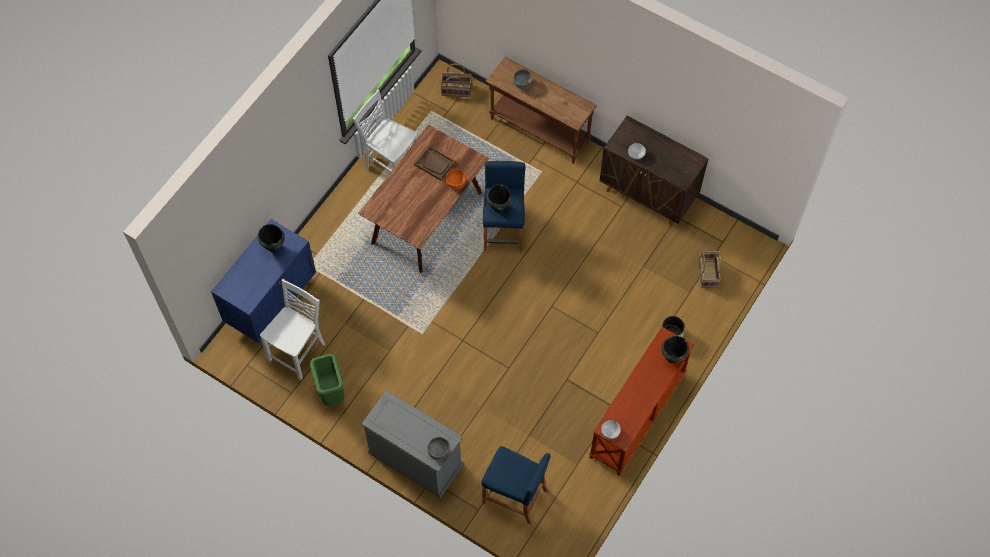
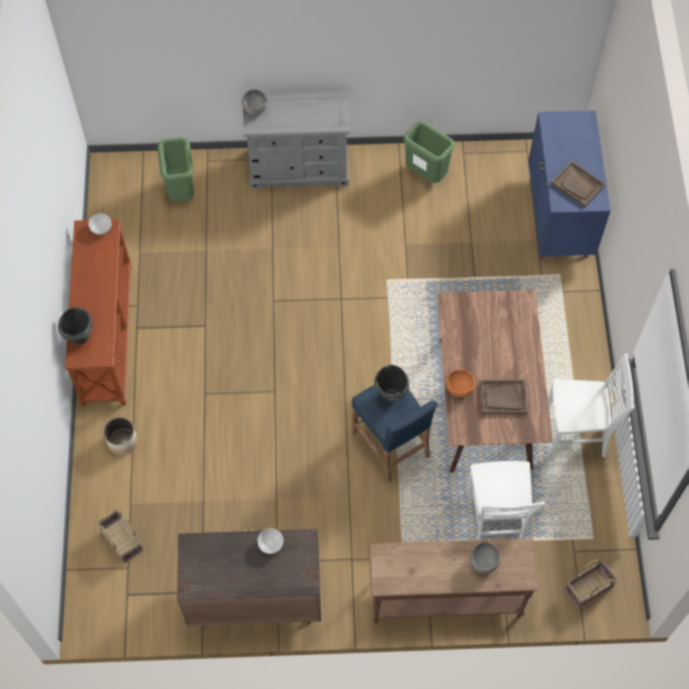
camera: 145 degrees right, 0 degrees up
(274, 247) = (578, 185): black cooking pot -> brown tray
(299, 352) = (490, 190): white chair -> white chair (495, 521)
(515, 496) = (180, 191): blue stool -> green trash can

